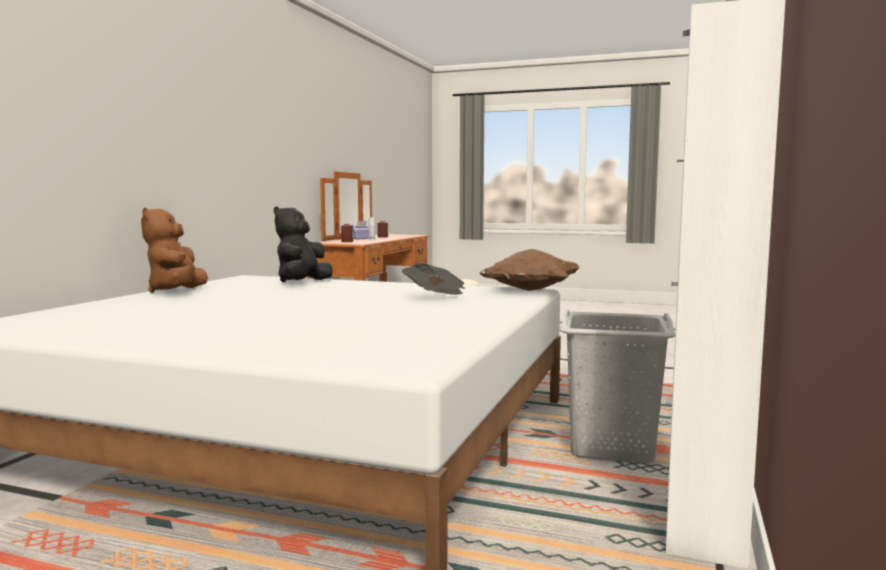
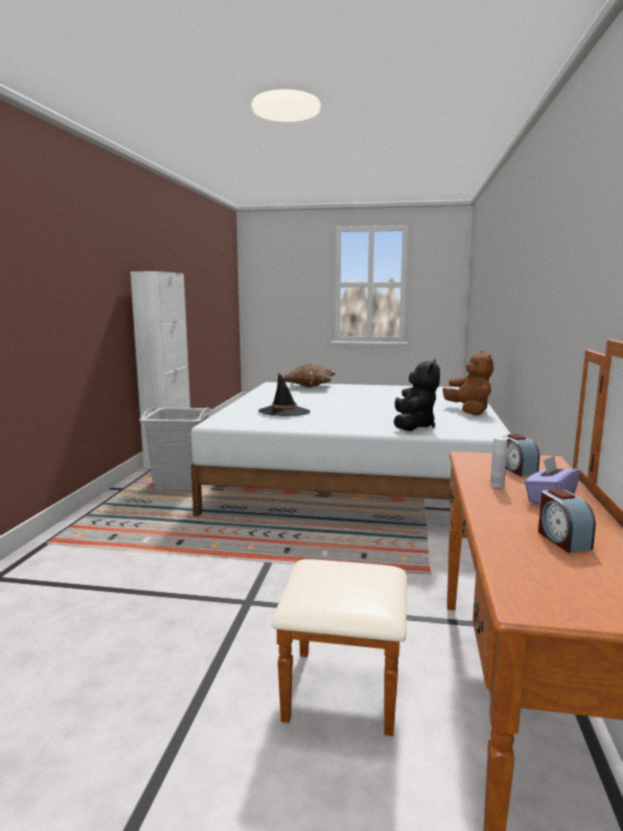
camera: 170 degrees right, 5 degrees up
(436, 298) = (284, 412): newspaper -> black hat
(531, 290) = (216, 423): brown pillow -> brown pillow (309, 387)

